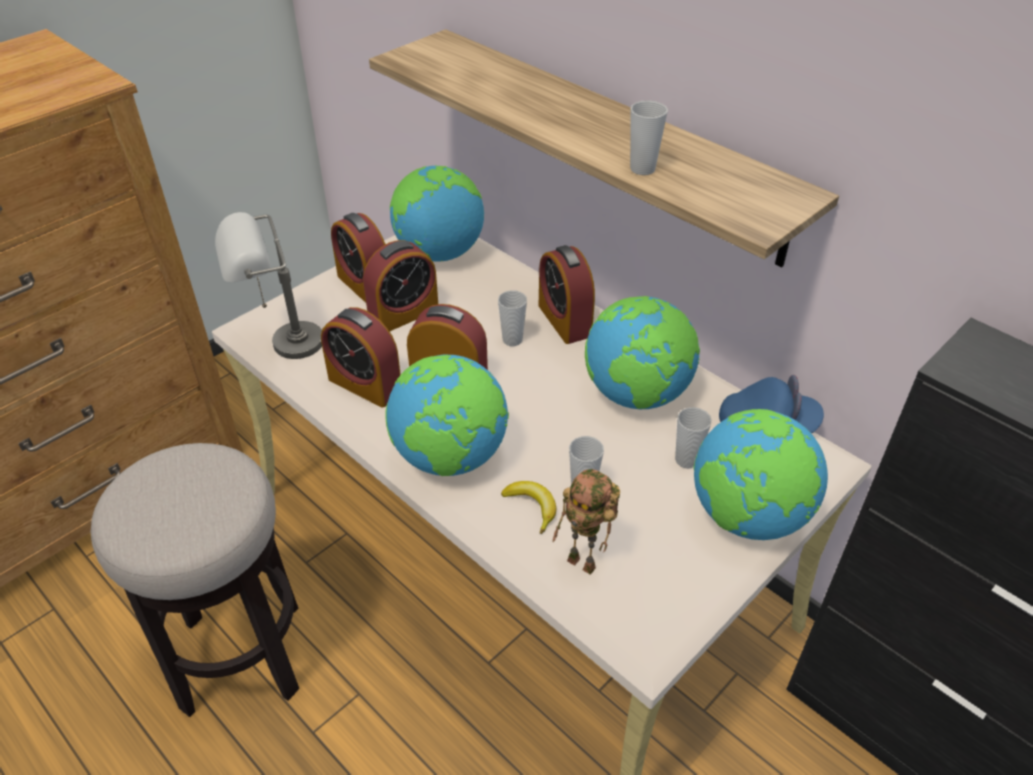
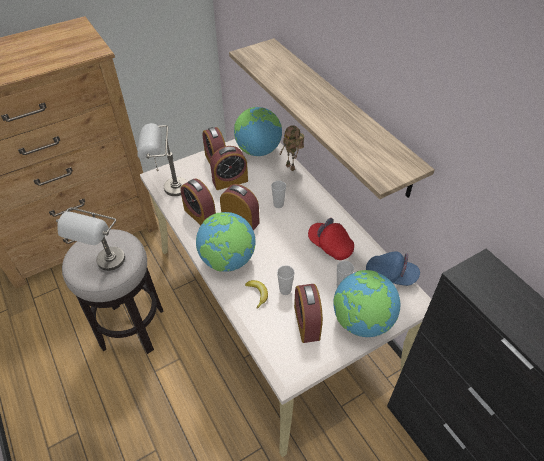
camera: 15 degrees right, 5 degrees up
(197, 519) = (107, 267): none -> grey table lamp
(564, 320) = (308, 198): alarm clock -> alarm clock (307, 323)
(585, 563) = (273, 327): toy robot -> toy robot (292, 167)
(637, 395) = (330, 246): globe -> red cap
(642, 169) = (338, 137): cup -> none

